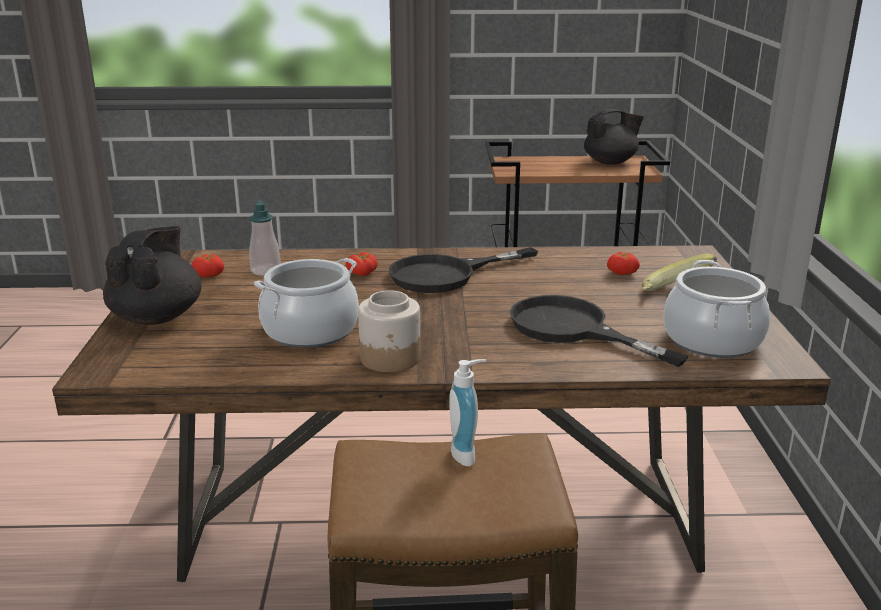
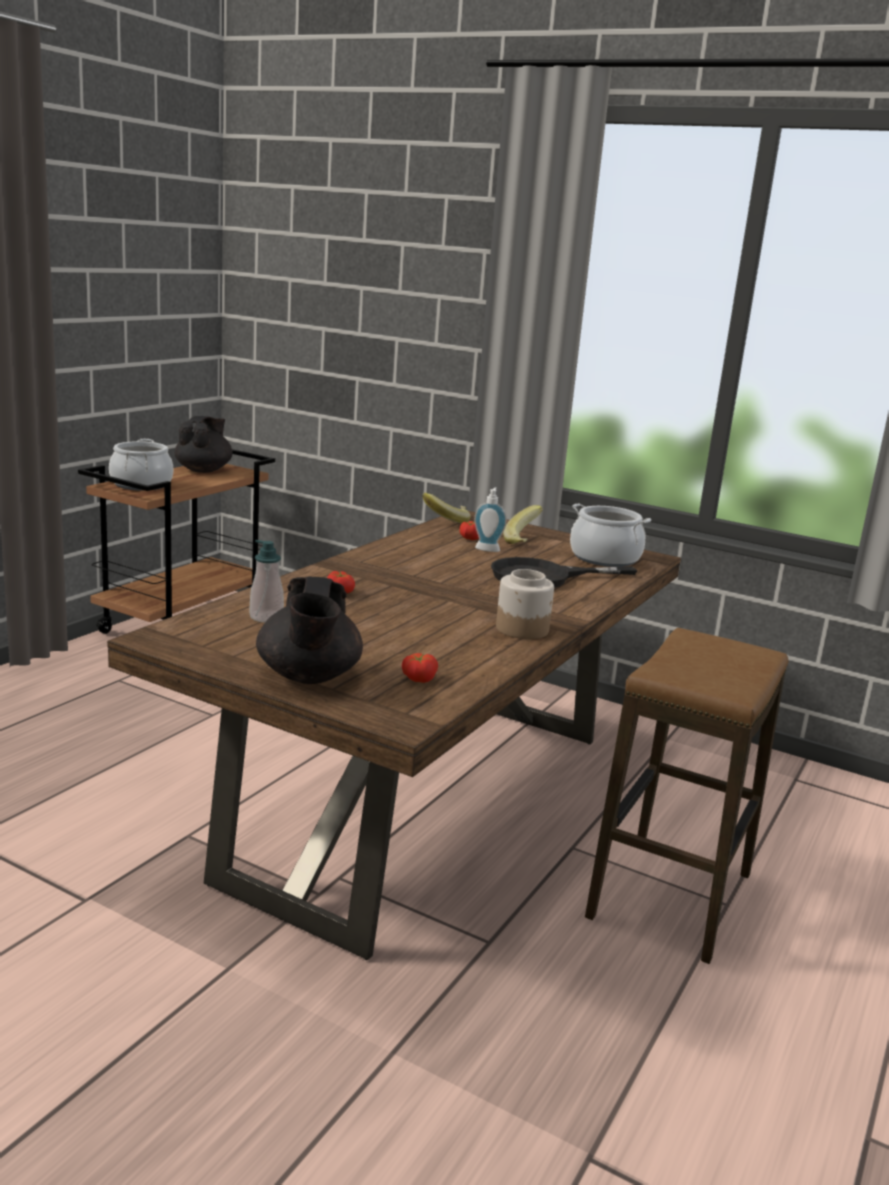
camera: 60 degrees left, 5 degrees down
(157, 317) = (308, 677): black teapot -> black teapot turned 135 degrees counterclockwise
(209, 274) = (233, 637): tomato -> tomato (418, 679)
(310, 330) = (433, 637): cooking pot -> cooking pot (141, 484)
(446, 274) = (390, 574): black frying pan -> none
(467, 454) = (683, 651): soap dispenser -> soap dispenser (488, 548)
(655, 250) = (446, 520): none -> banana

